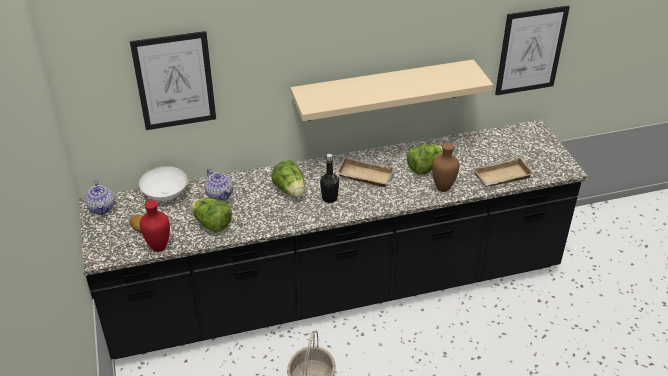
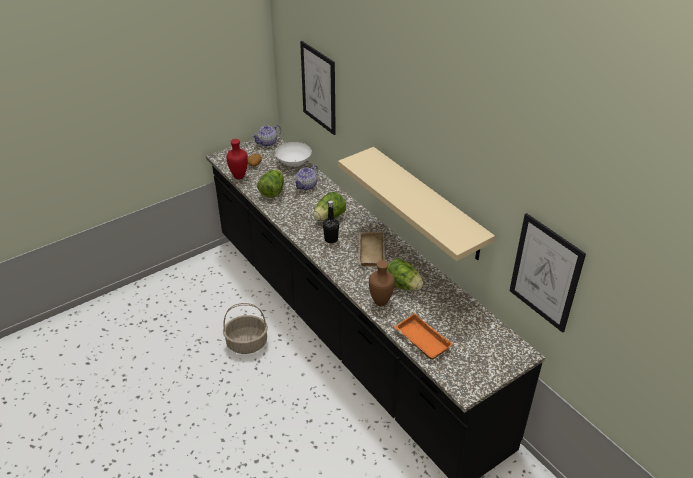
camera: 70 degrees right, 0 degrees up
(502, 177) = (420, 340): beige tray -> orange tray

